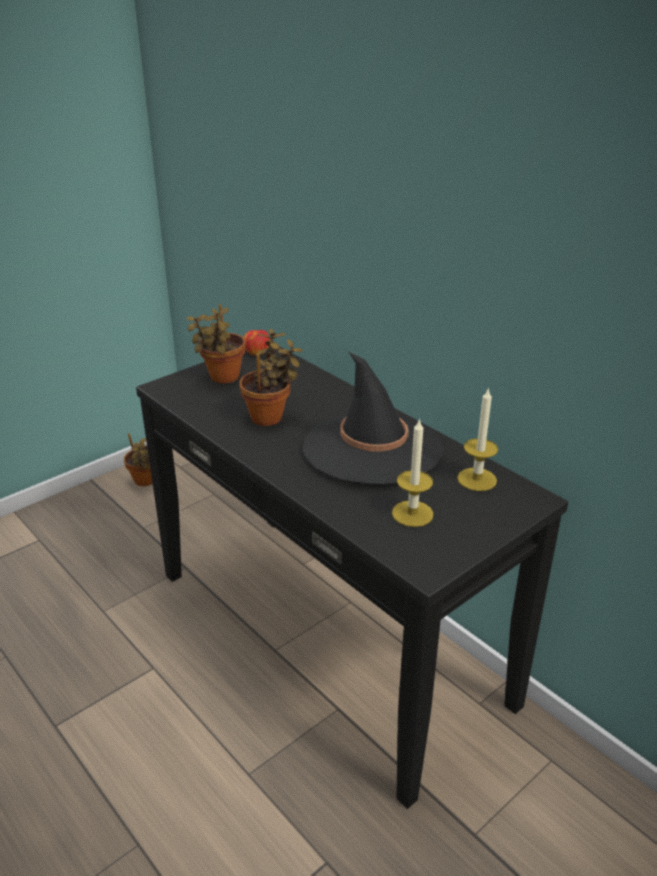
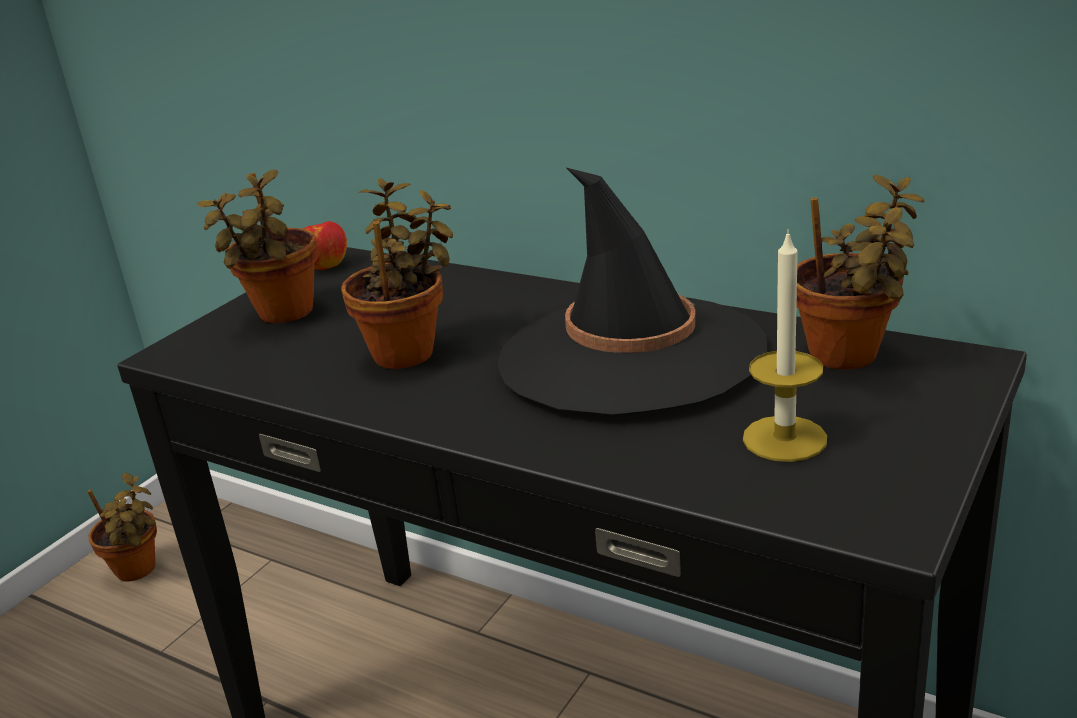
camera: 15 degrees left, 5 degrees down
(477, 479) = (849, 357): candle -> potted plant

